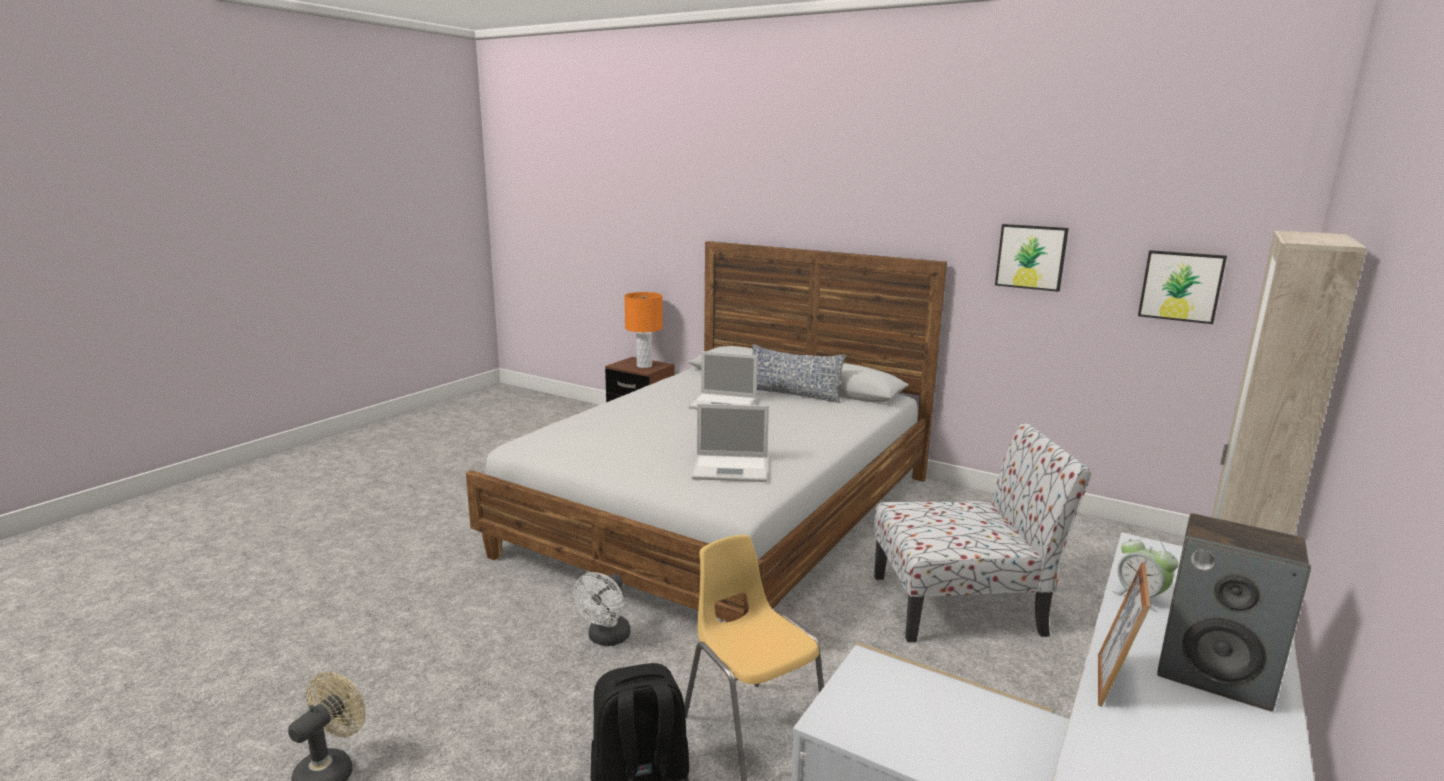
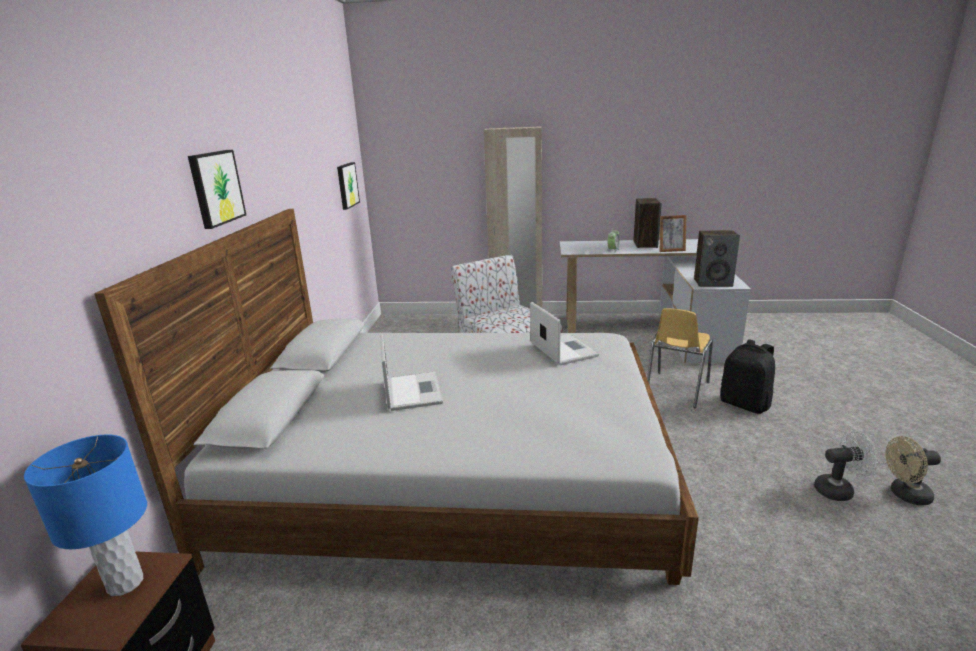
camera: 115 degrees left, 5 degrees up
(606, 639) = (679, 456): white fan -> white fan (839, 490)
(644, 366) = (126, 583): orange table lamp -> blue table lamp
(793, 393) = (348, 371): pillow -> none
(878, 694) = (713, 283): none -> speaker
(1031, 257) = (311, 188): picture -> picture (215, 188)

